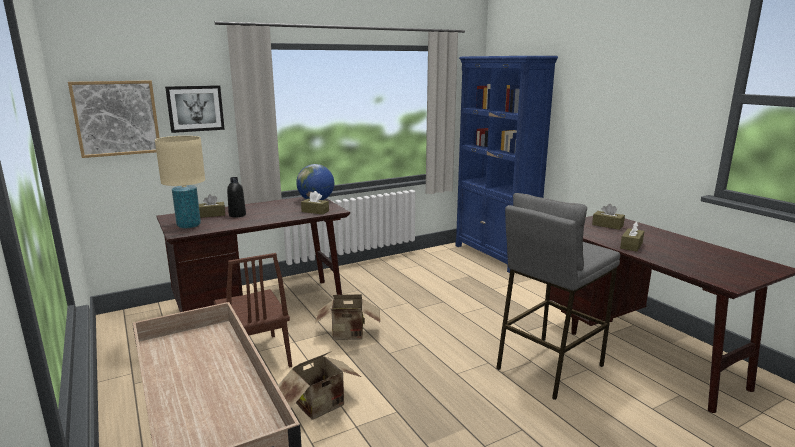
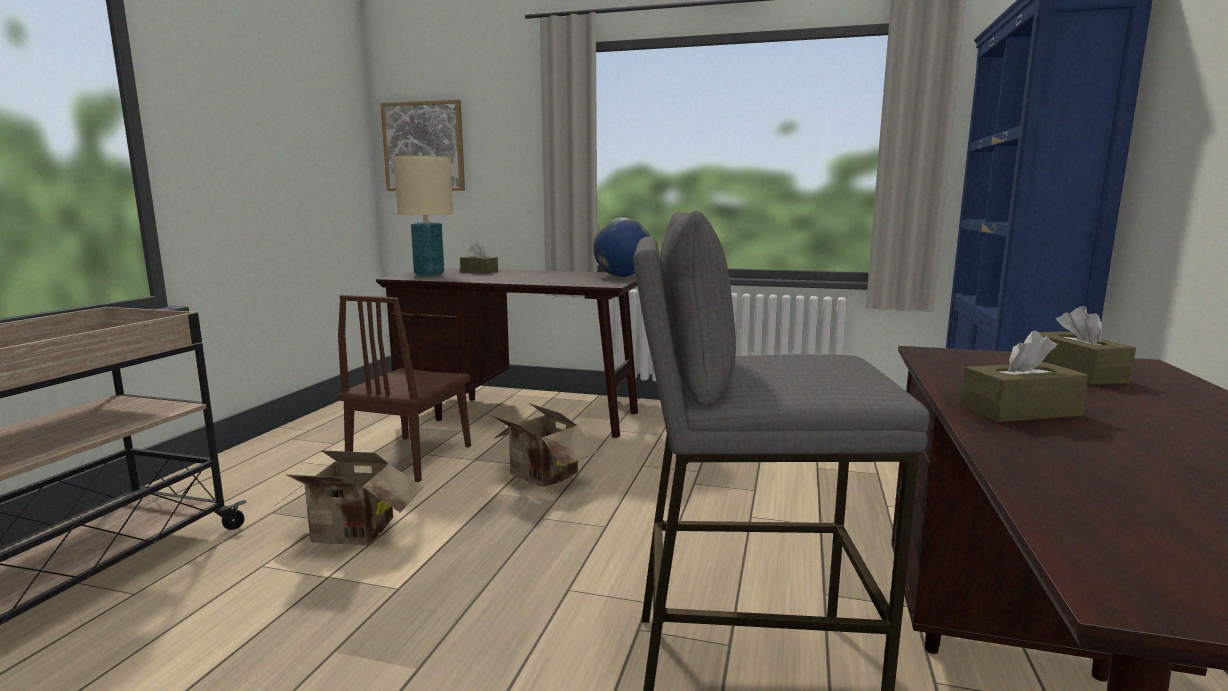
camera: 45 degrees right, 5 degrees down
(195, 108) = (506, 137): picture -> none
(237, 215) = (498, 275): black bottle -> none
(315, 211) = (583, 282): brown tissue box -> none

